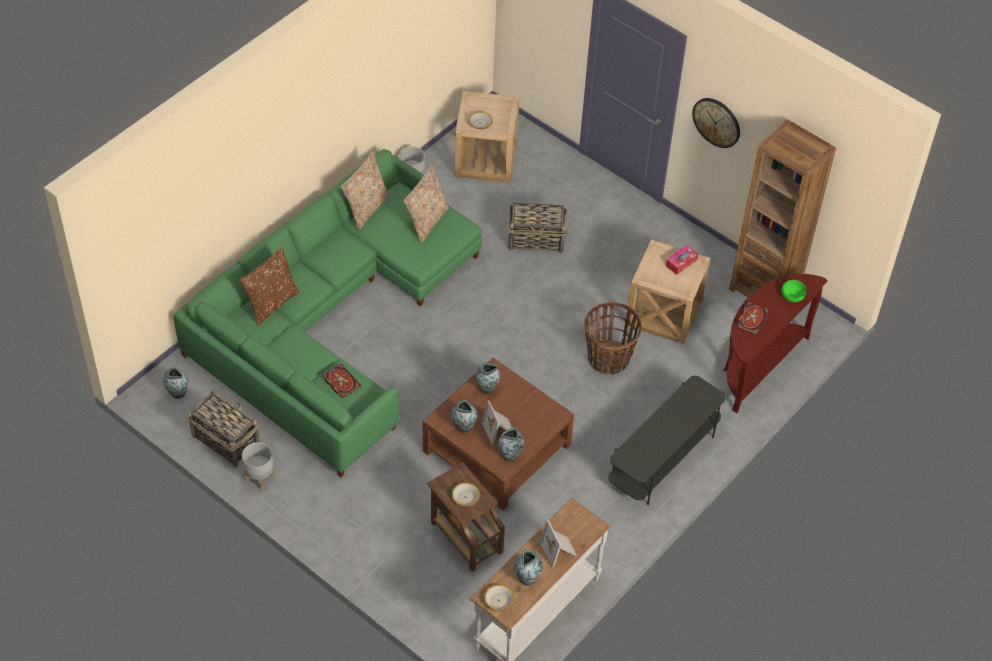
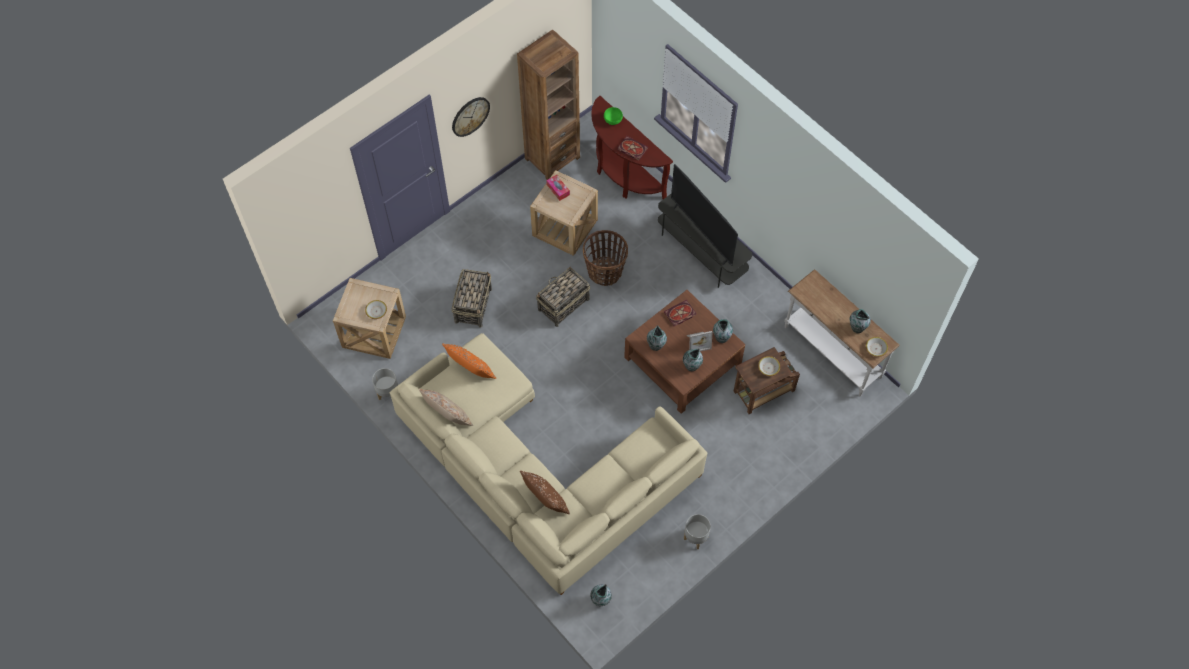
camera: 80 degrees left, 10 degrees up
(225, 440) = (655, 563): basket -> basket (563, 304)
(331, 320) = (537, 471): green sofa -> beige sofa
(340, 381) = (637, 452): book -> book (679, 314)
(426, 221) = (471, 371): beige pillow -> orange pillow
(559, 550) = (834, 304): picture frame -> none
(661, 424) = (702, 233): none -> television

